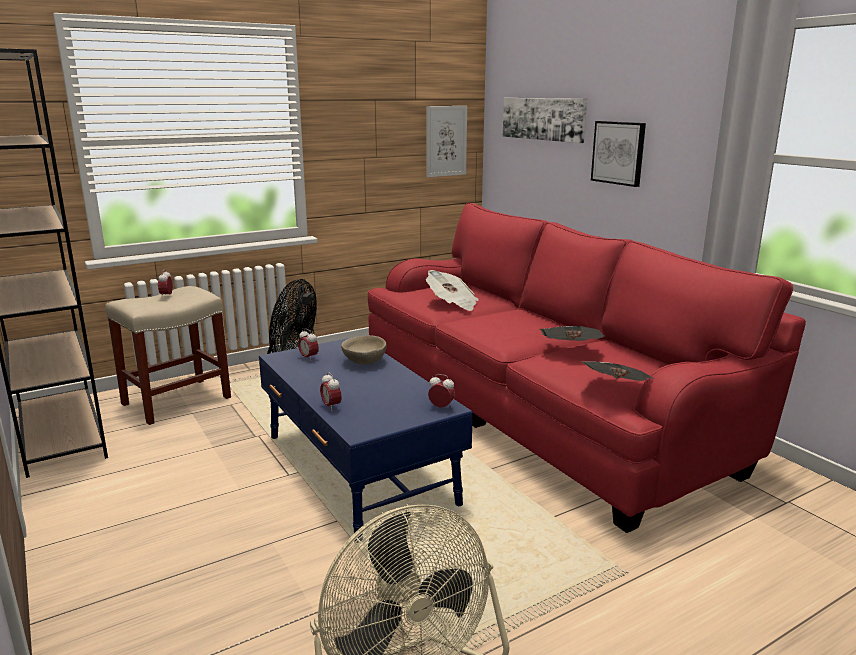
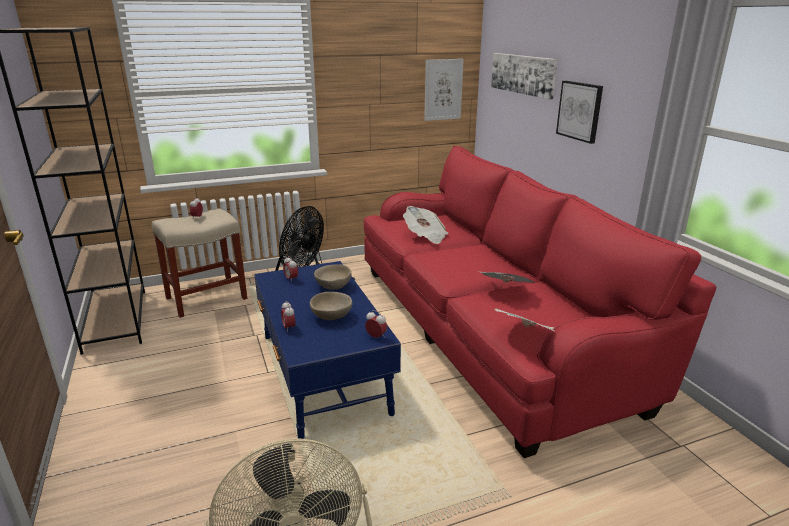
camera: 10 degrees right, 5 degrees up
(377, 392) = (331, 317): none -> beige bowl

